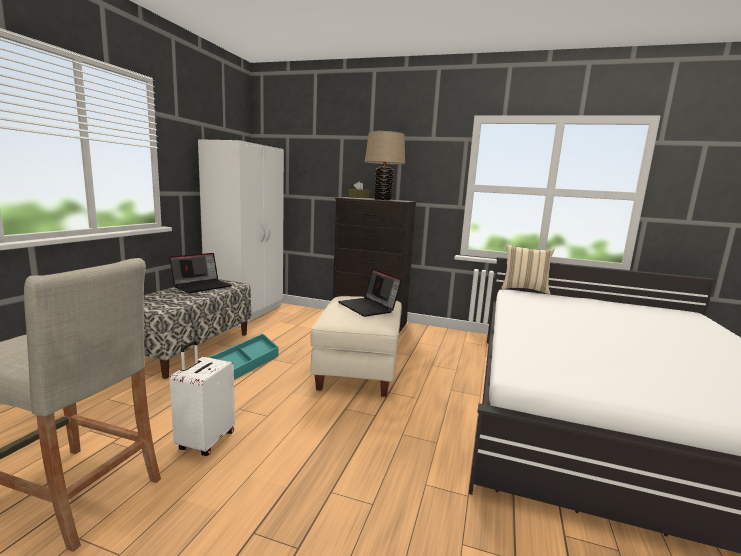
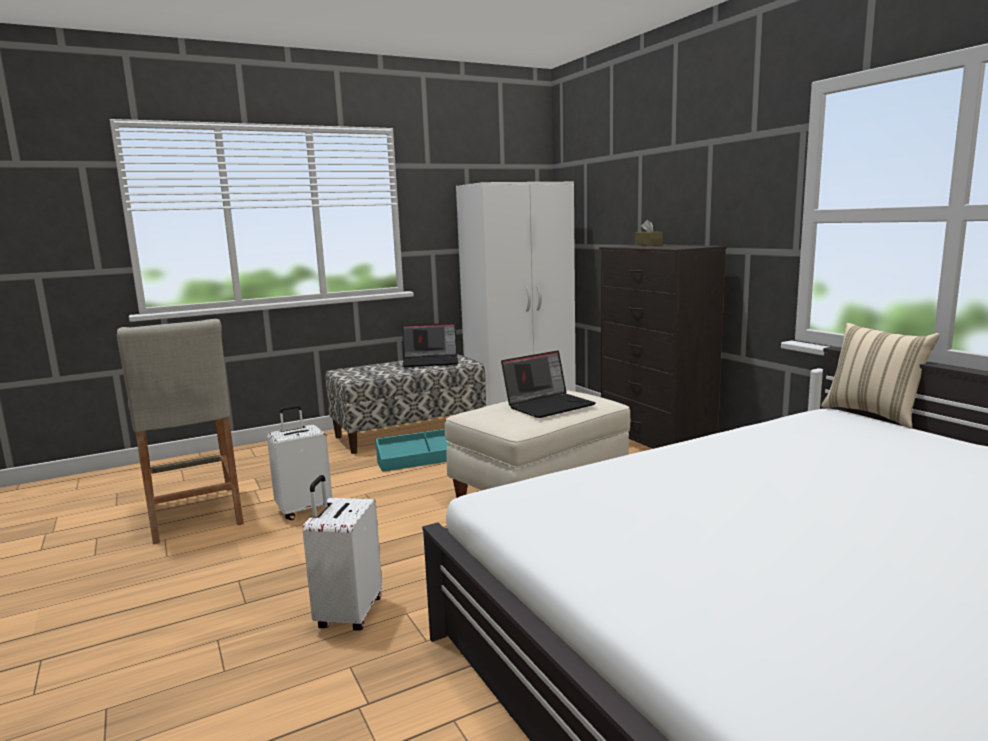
camera: 45 degrees right, 0 degrees up
(369, 307) = (549, 405): laptop -> laptop turned 135 degrees counterclockwise
(382, 199) = (663, 246): beige table lamp -> none
(393, 507) = (348, 614): none -> white suitcase

